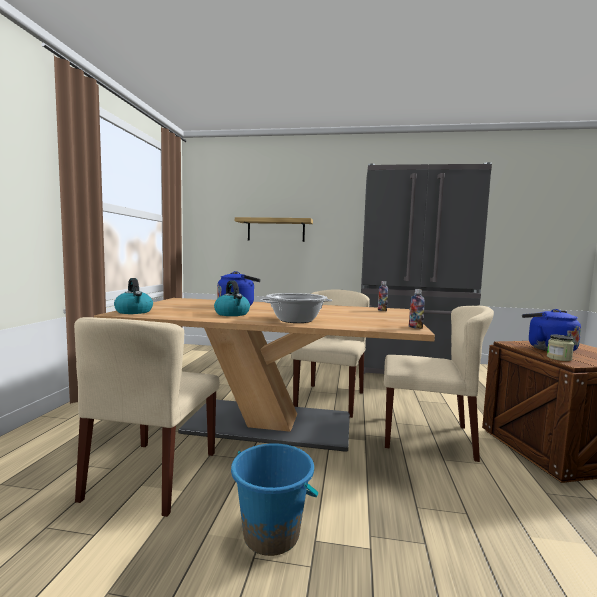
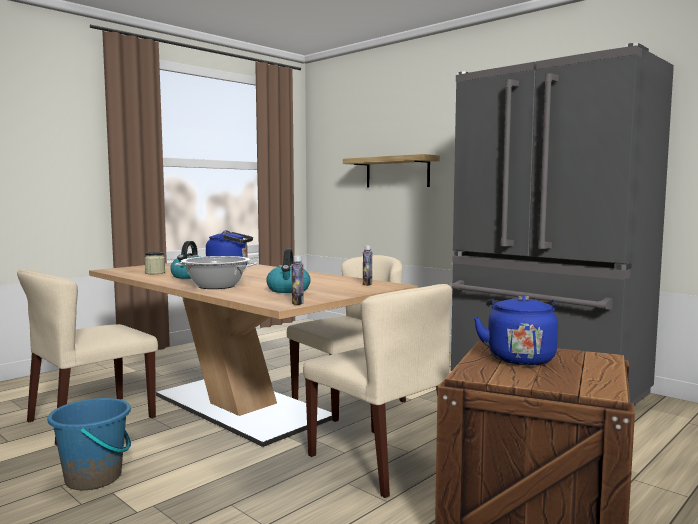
camera: 35 degrees right, 0 degrees up
(134, 312) = (124, 269): kettle -> kettle (288, 290)
(559, 358) = (475, 368): jar -> jar (155, 273)

